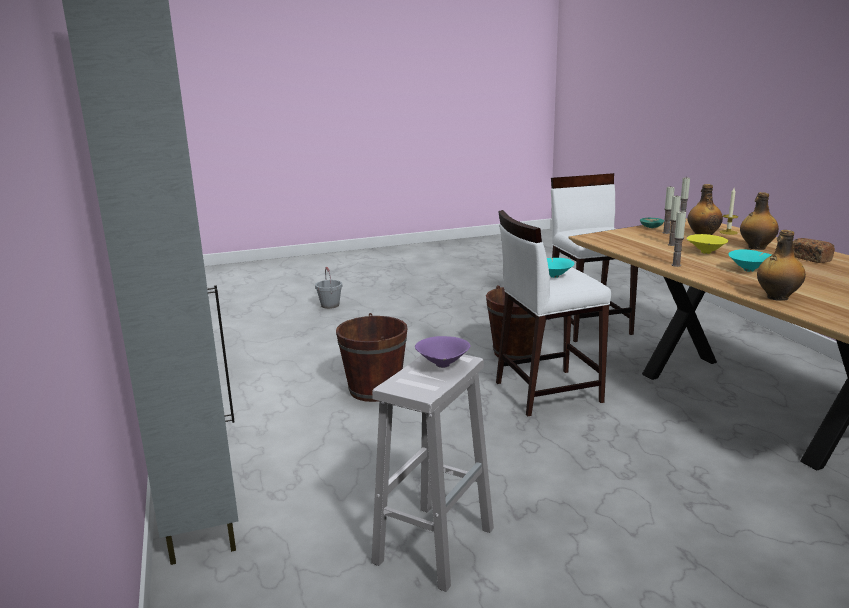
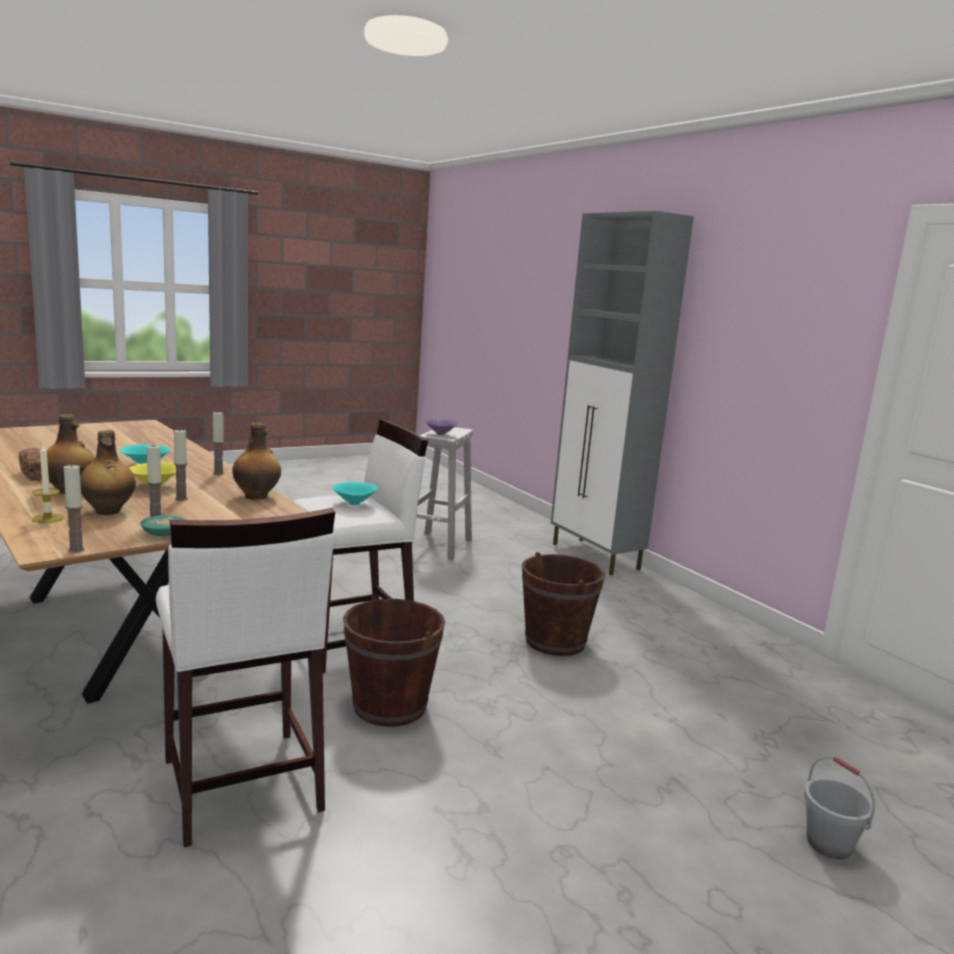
camera: 165 degrees right, 5 degrees down
(776, 297) = (171, 445): bottle -> bottle (257, 496)

